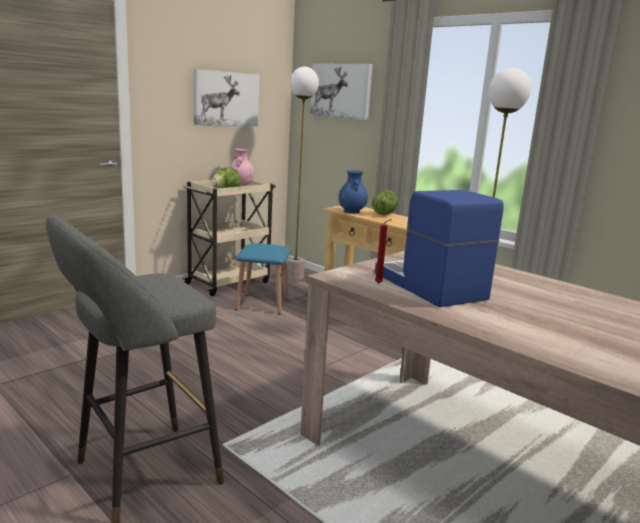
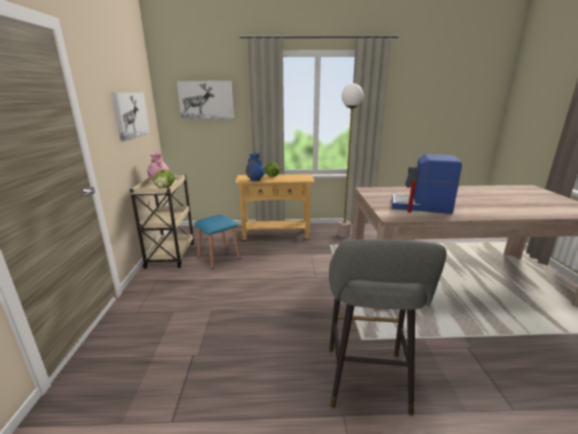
camera: 45 degrees left, 5 degrees up
(294, 277) = (201, 233): floor lamp -> none

